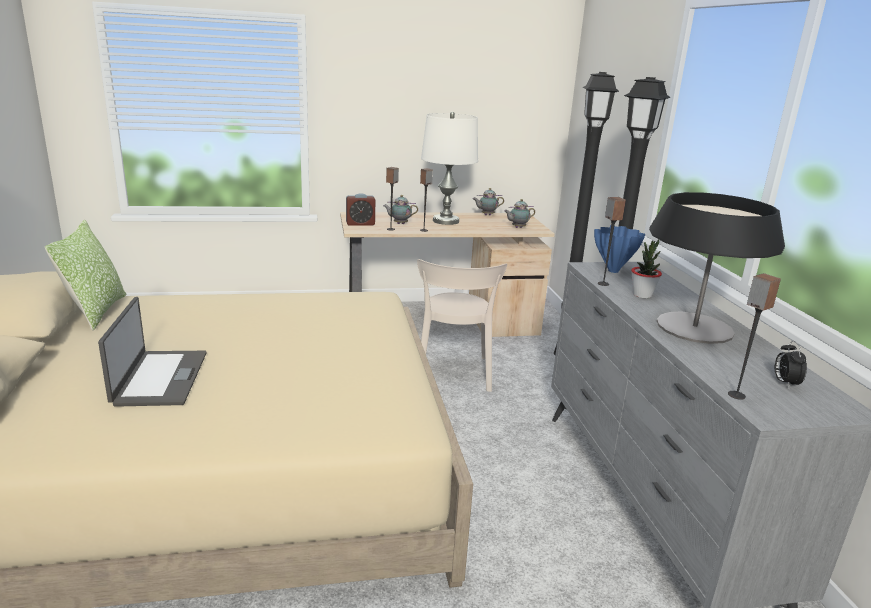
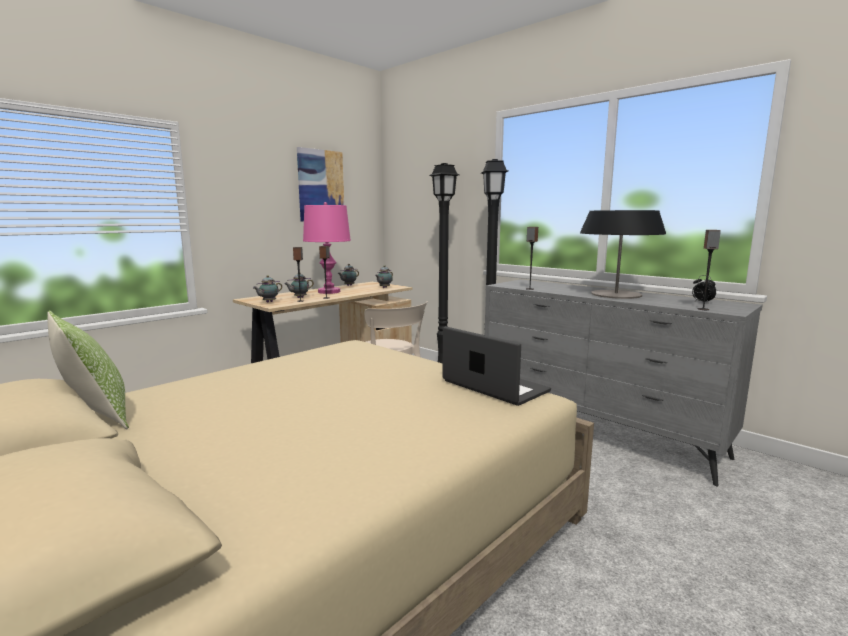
camera: 35 degrees left, 10 degrees down
(159, 378) = (289, 436): laptop -> laptop (494, 387)
(360, 224) = (268, 302): alarm clock -> teapot
(446, 221) = (329, 292): white table lamp -> pink table lamp
(476, 84) = (321, 186): none -> picture
(614, 271) = (518, 284): blue vase -> none
(642, 295) = (559, 289): potted plant -> none

